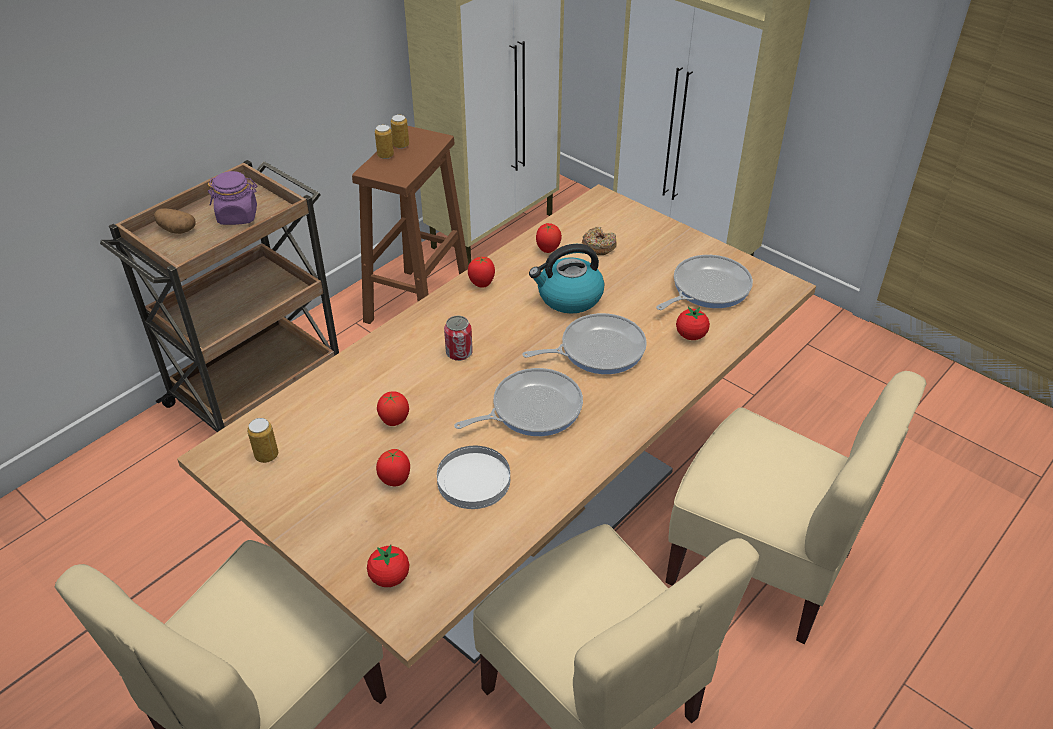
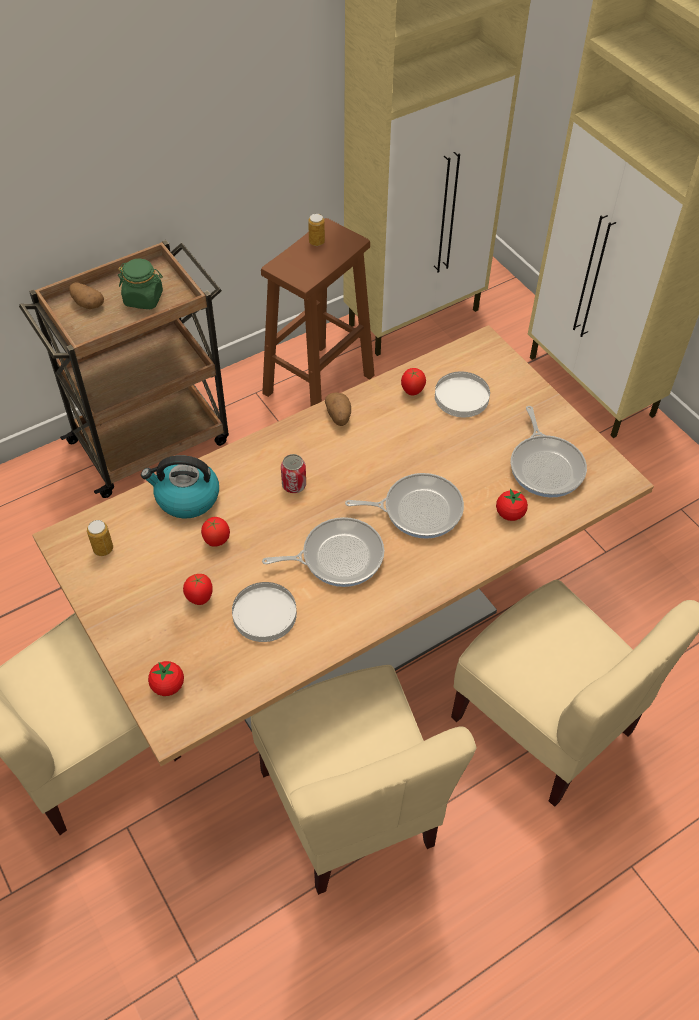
camera: 15 degrees right, 10 degrees up
(238, 216) = (144, 299): purple jar -> green jar
(385, 155) = (298, 251): can -> none
(482, 284) = (338, 416): tomato -> potato
(569, 297) = (412, 448): kettle -> kettle (186, 498)
(598, 246) = (461, 397): donut -> white plate
(707, 288) = (546, 466): frying pan -> frying pan turned 105 degrees clockwise

